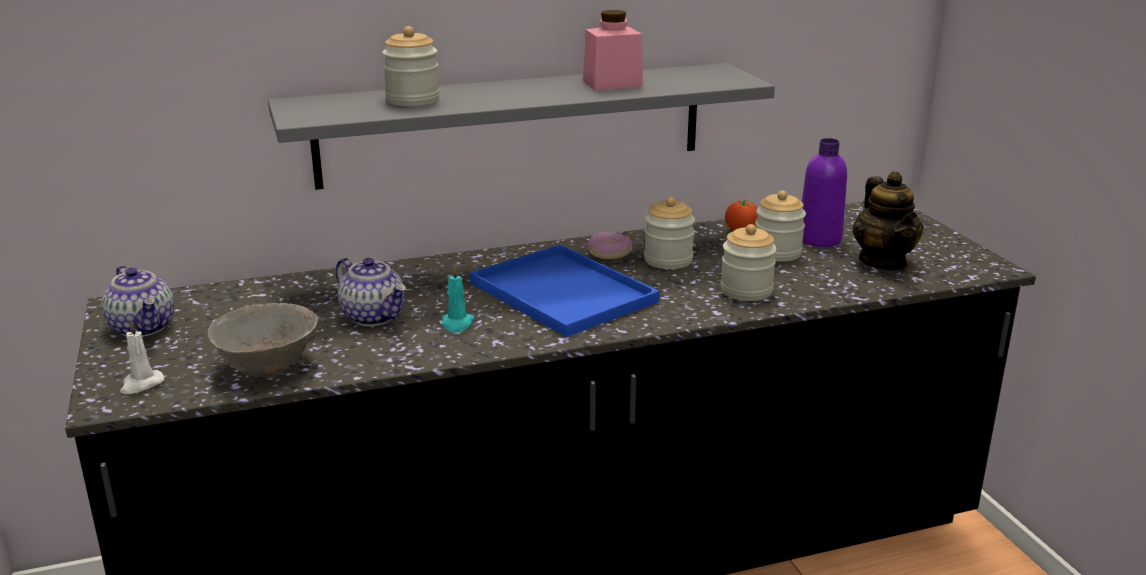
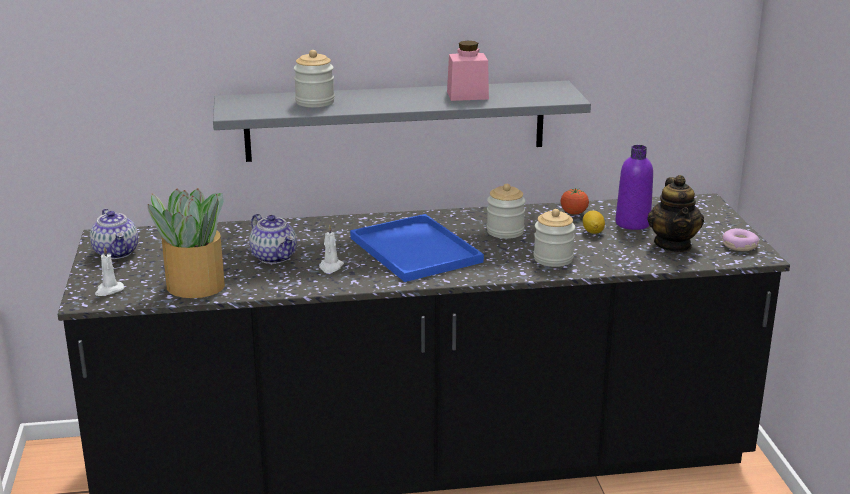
camera: 10 degrees right, 0 degrees up
(269, 366) = (194, 285): grey bowl -> potted plant
(457, 324) = (331, 267): turquoise candle -> white candle
(609, 253) = (462, 223): donut -> donut (739, 246)
(777, 253) = (593, 232): jar -> lemon

